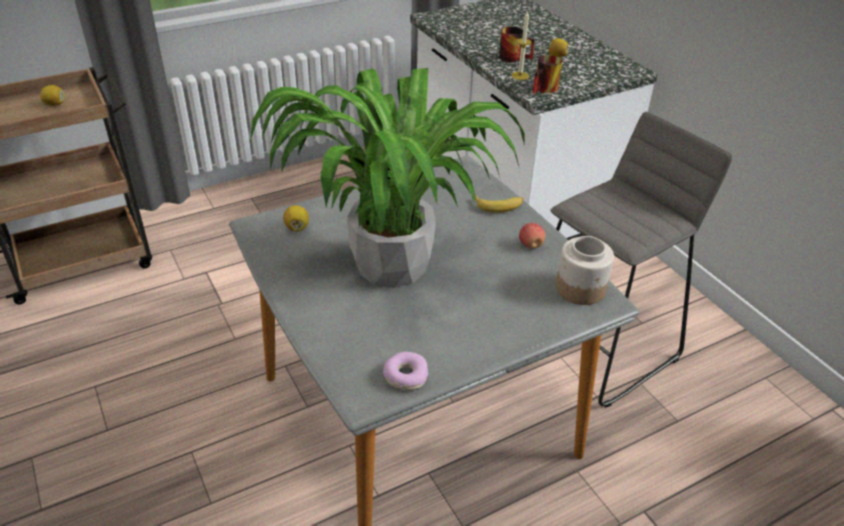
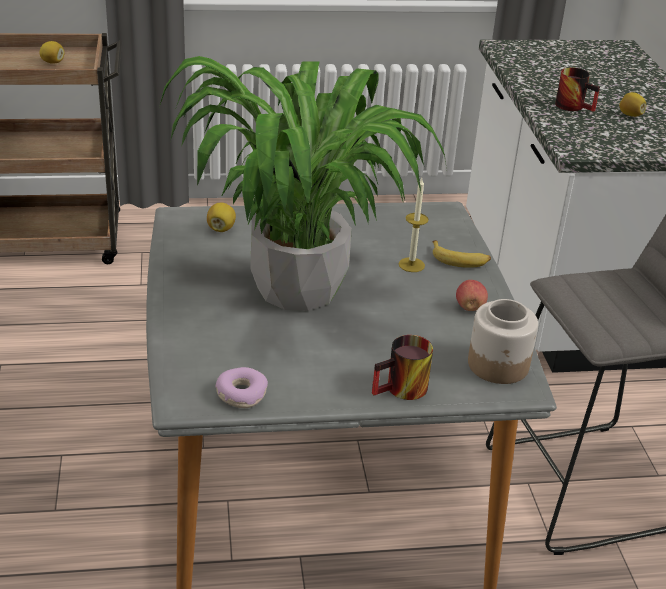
camera: 20 degrees right, 5 degrees down
(520, 76) = (567, 127): candle -> candle (411, 265)
(545, 90) = (588, 147): mug -> mug (403, 391)

